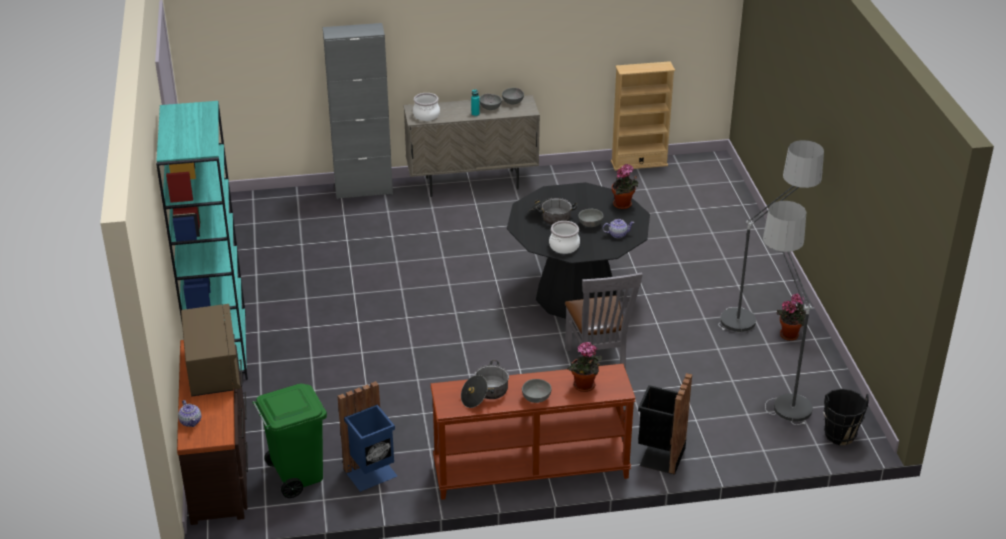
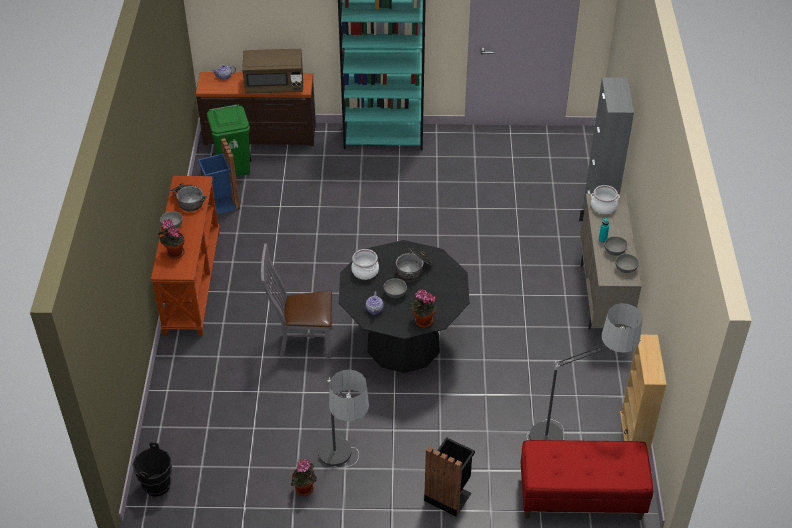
camera: 100 degrees right, 10 degrees up
(660, 456) = (179, 359): black trash can -> black trash can (448, 495)
(718, 186) = (580, 498): none -> red bench
(778, 391) = (229, 457): floor lamp -> floor lamp (572, 434)

